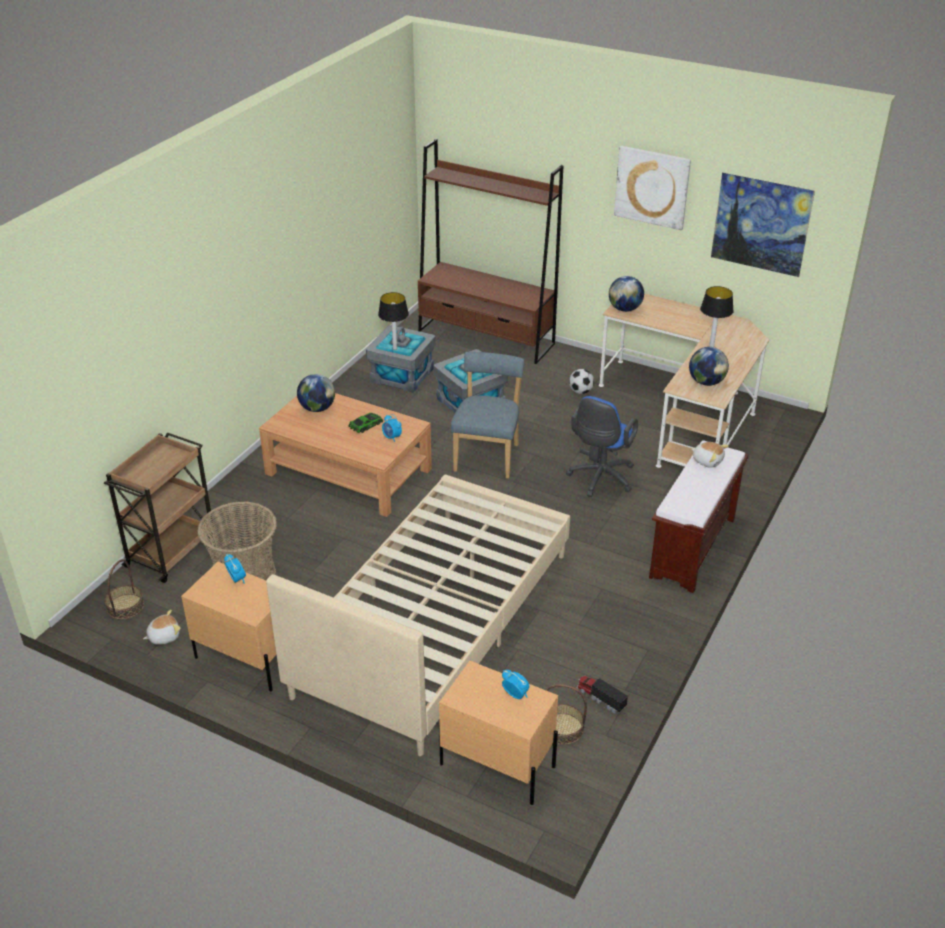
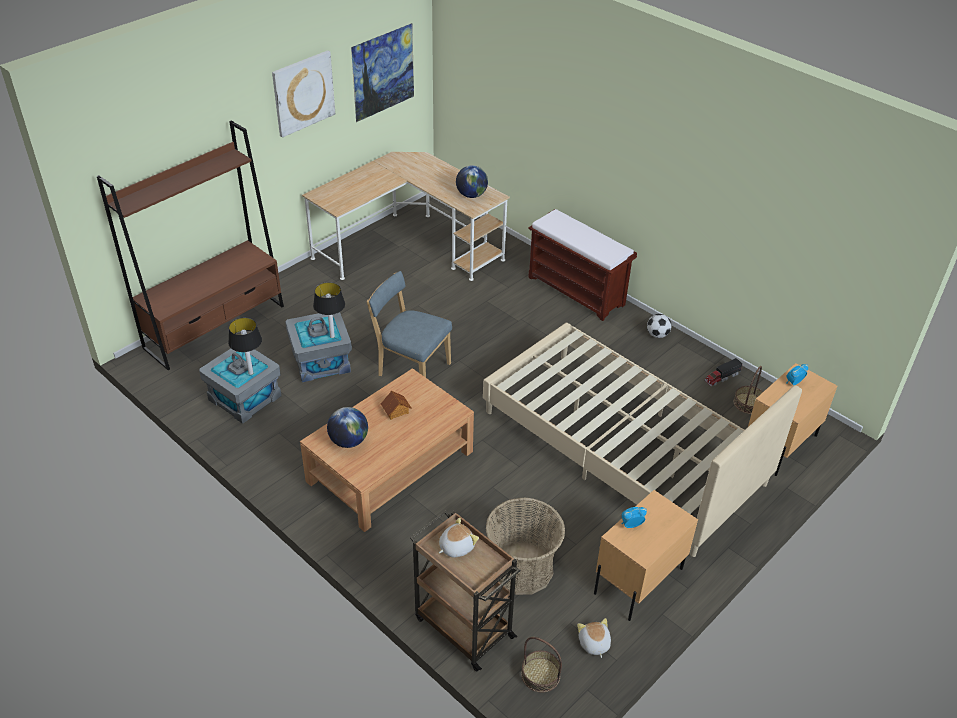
camera: 75 degrees left, 5 degrees up
(366, 425) = (396, 411): toy car -> toy house
(392, 437) = (425, 397): alarm clock -> none
(580, 391) = (344, 292): football -> football (657, 335)
(599, 479) = (474, 313): blue office chair -> none
(625, 309) = (337, 203): globe -> none
(707, 460) = (560, 227): plush toy -> plush toy (456, 546)
(711, 346) = (422, 179): table lamp -> table lamp (332, 336)

